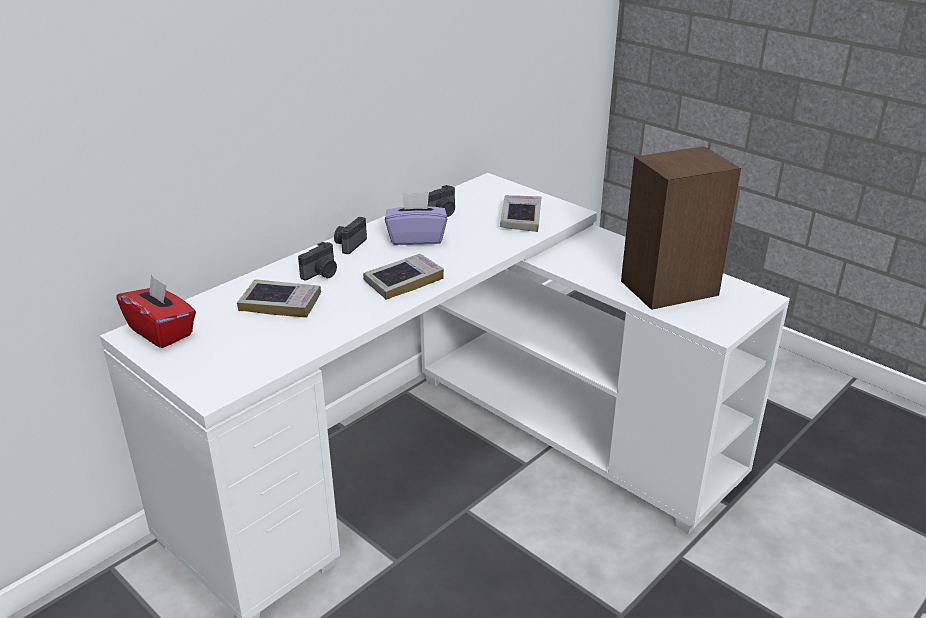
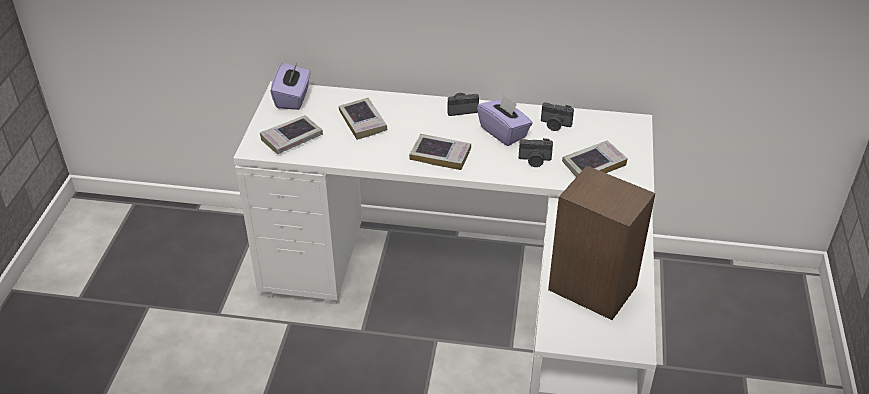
camera: 55 degrees right, 10 degrees up
(162, 331) = (293, 98): red tissue box -> purple tissue box
(236, 359) = (292, 138): none -> book
(321, 274) = (413, 118): camera -> camera (534, 160)

